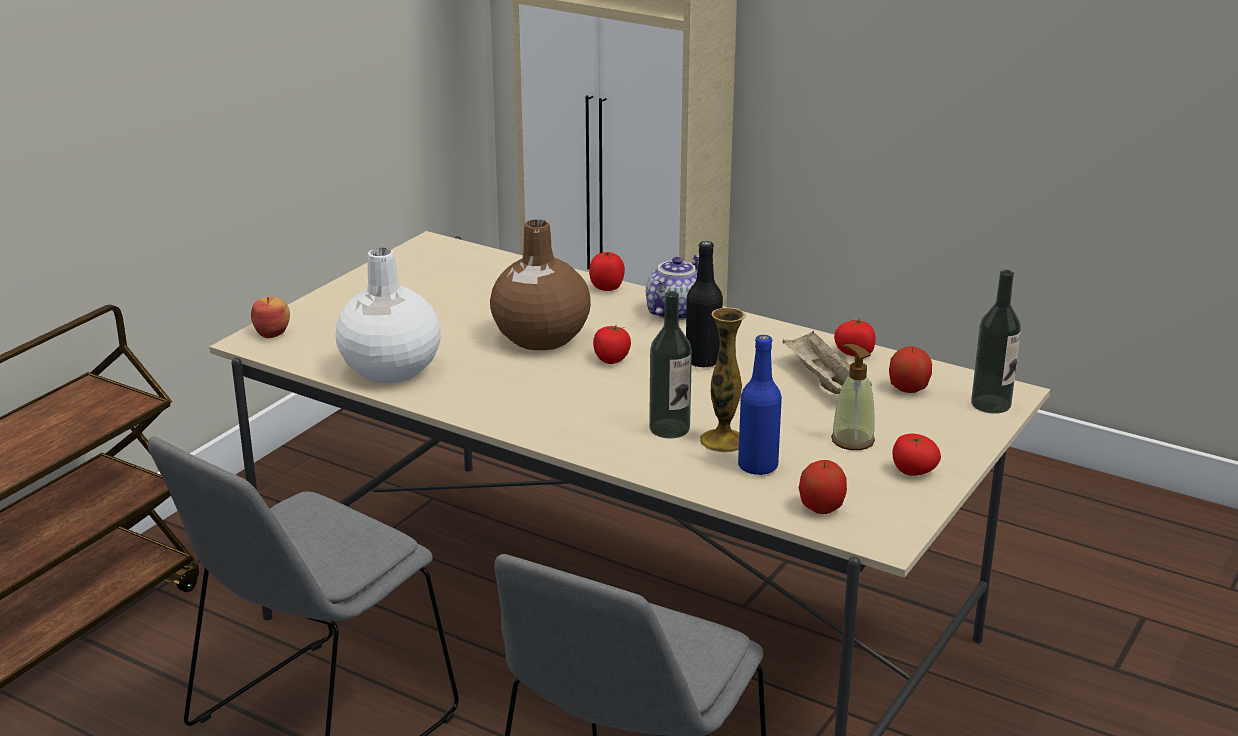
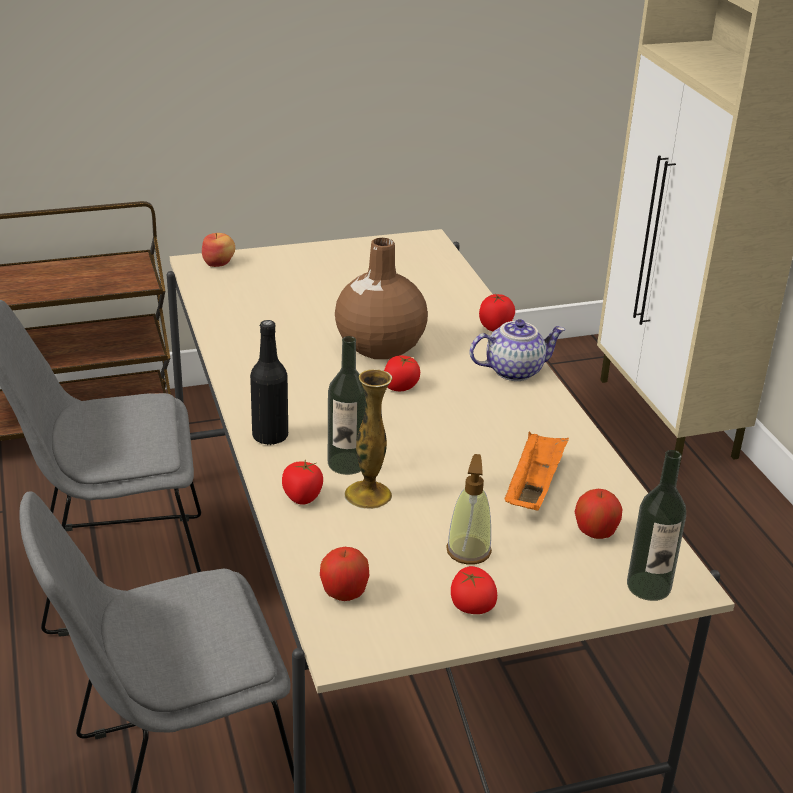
camera: 40 degrees right, 5 degrees up
(390, 369) = (242, 323): white vase -> none
(703, 361) = (466, 421): black bottle -> black bottle (270, 436)
(757, 466) = (357, 530): blue bottle -> none
(823, 381) = (533, 487): beige tray -> orange tray
(855, 353) = (604, 477): tomato -> tomato (302, 497)

